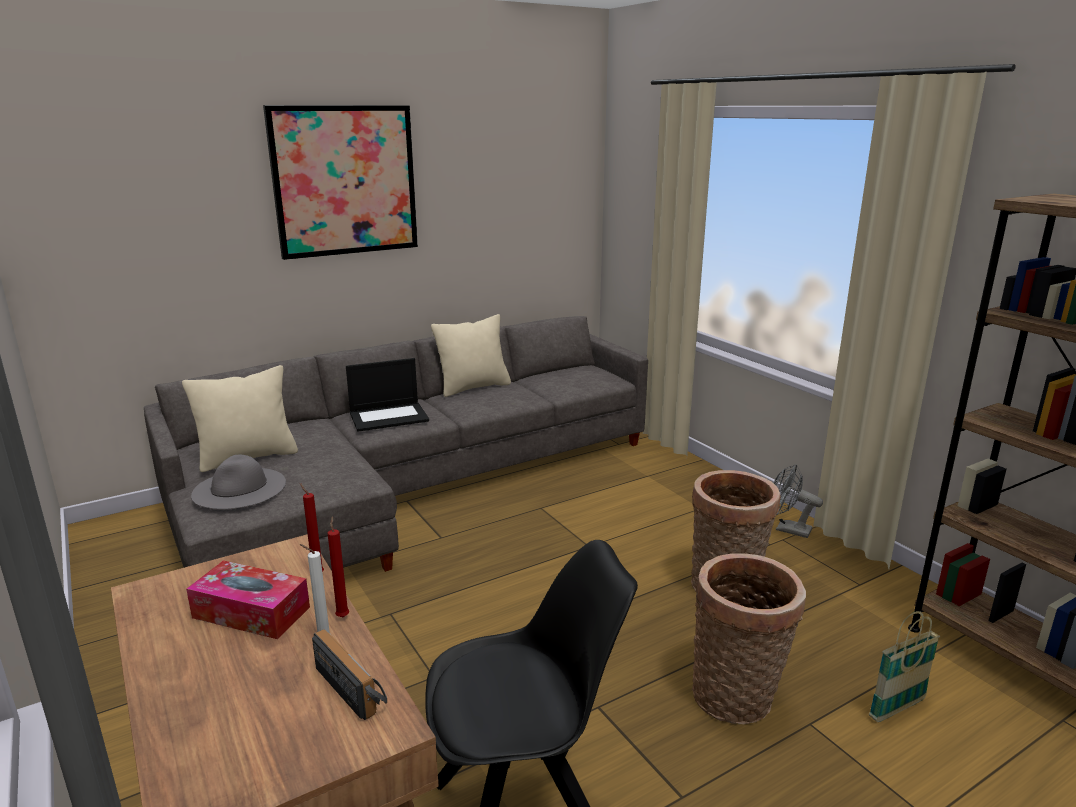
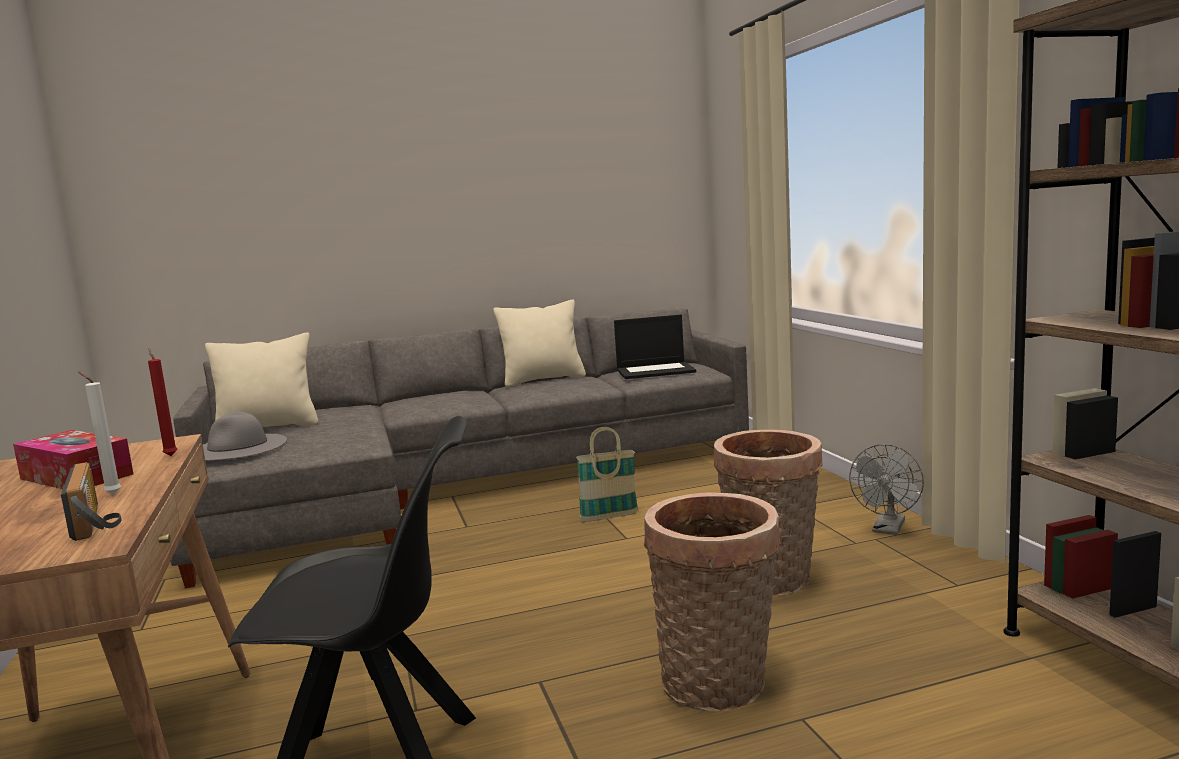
camera: 15 degrees right, 10 degrees down
(343, 615) = (155, 479): red candle -> none
(345, 181) = (407, 162): picture -> none
(389, 416) = (434, 400): laptop -> laptop (656, 371)
(787, 529) = (888, 529): grey fan -> grey fan turned 105 degrees counterclockwise
(897, 708) = (938, 713): basket -> basket (609, 517)

